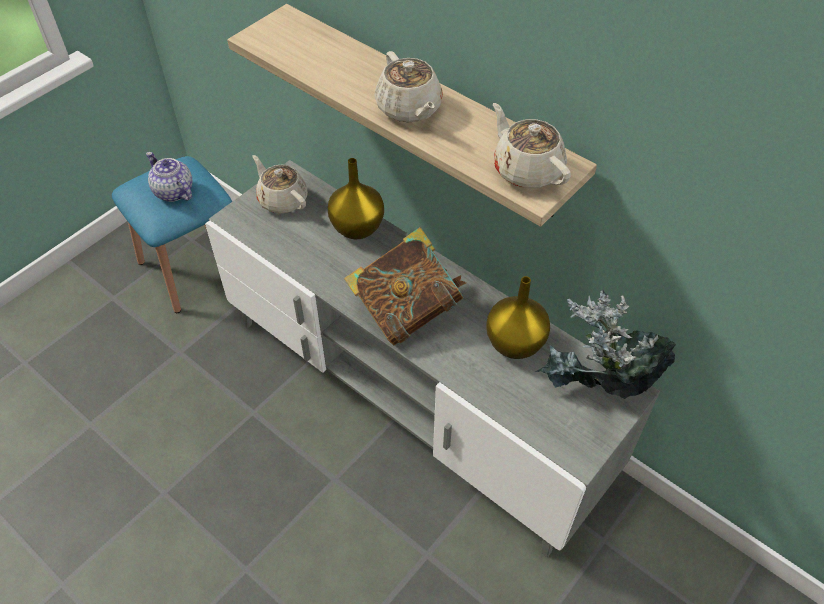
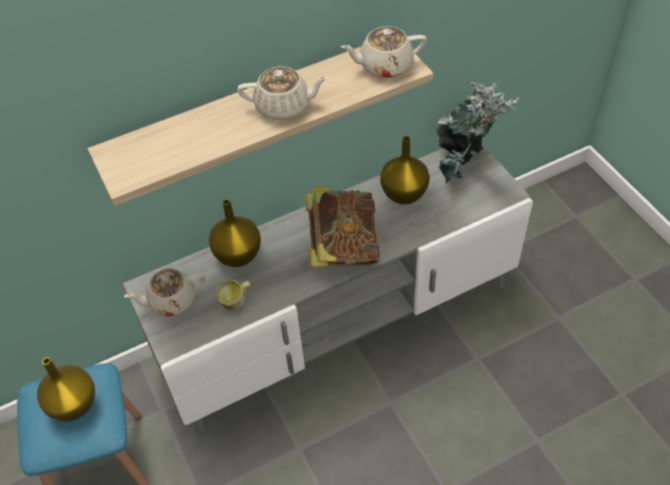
camera: 65 degrees left, 0 degrees up
(173, 192) = (75, 405): teapot -> yellow vase
(298, 247) = (236, 303): none -> mug

